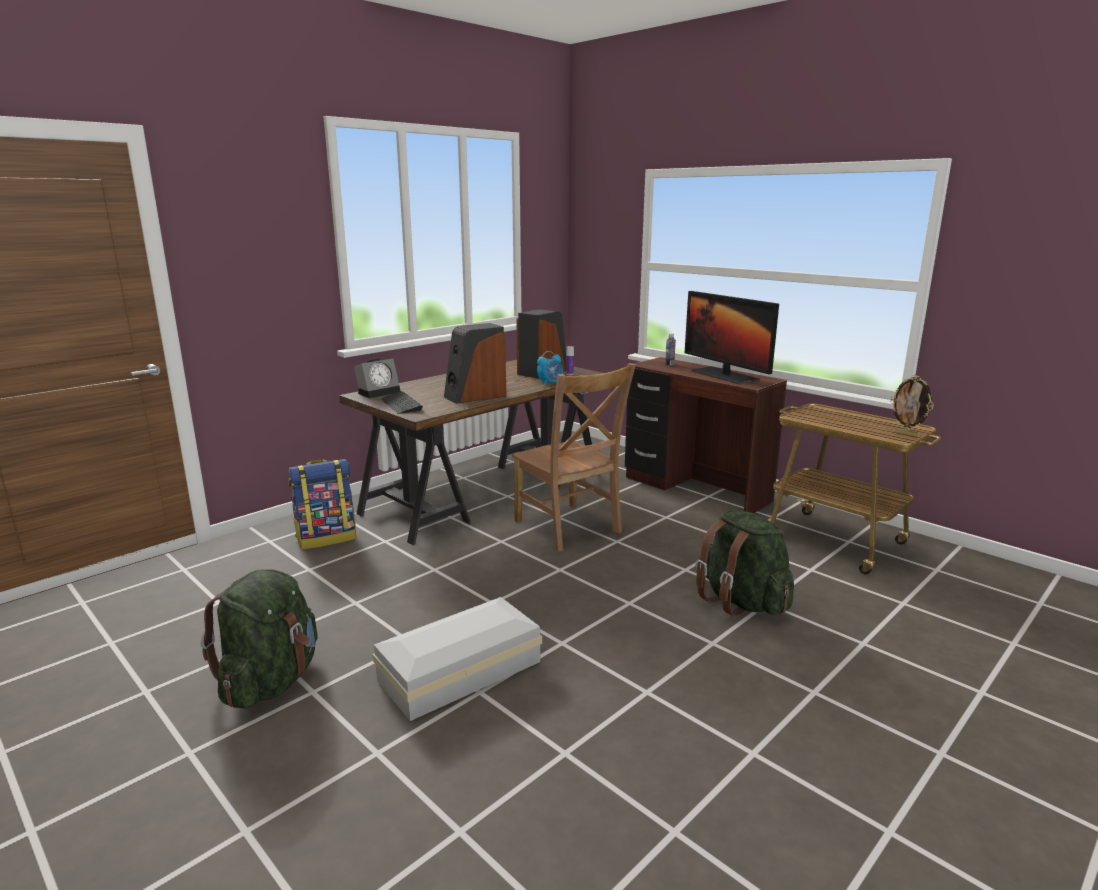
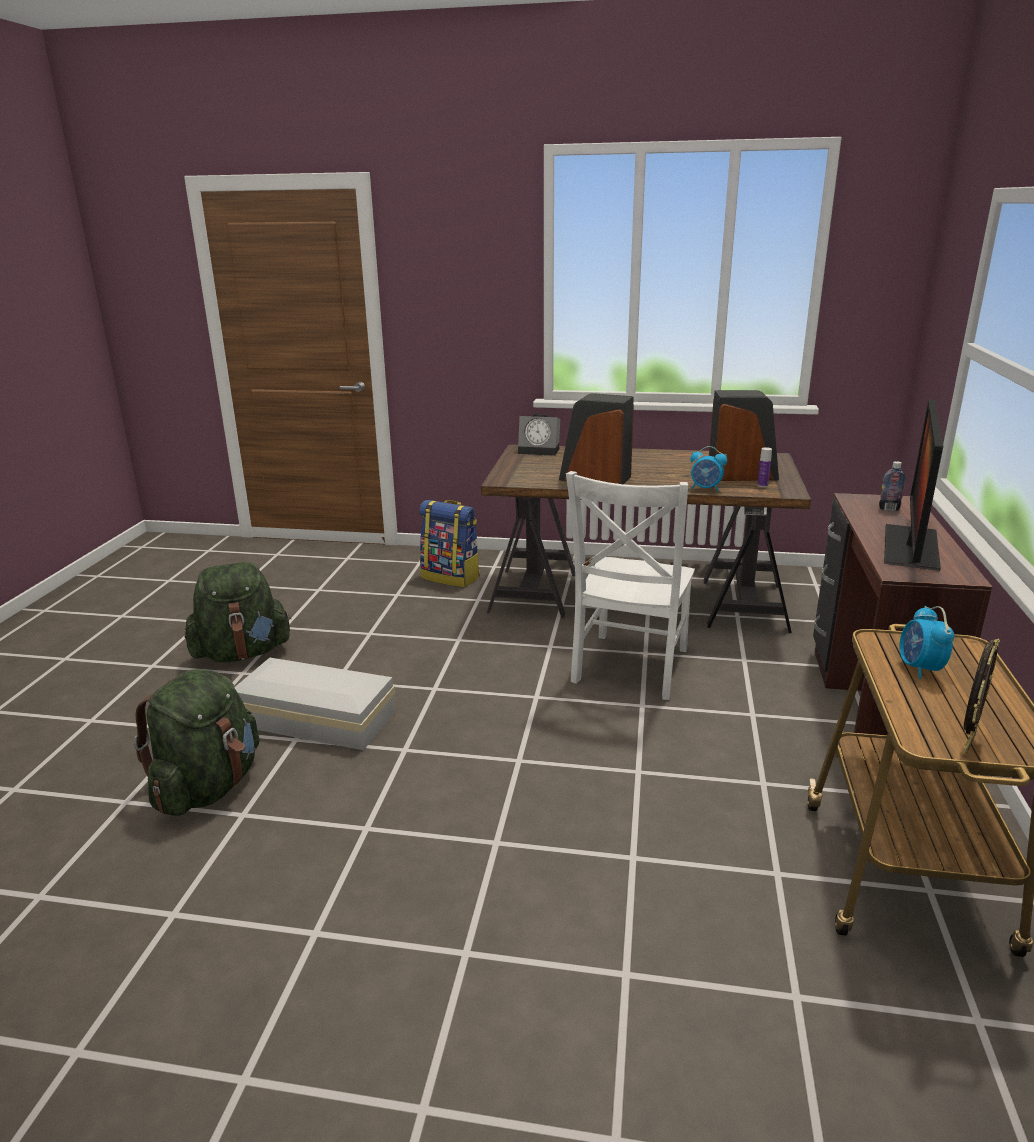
camera: 55 degrees right, 5 degrees up
(401, 404) = (520, 467): keyboard -> none
(569, 528) = (629, 668): brown chair -> white chair
(741, 602) = (611, 836): green backpack -> green backpack (208, 787)
(830, 420) = (919, 668): none -> alarm clock
(906, 434) = (967, 743): picture frame -> picture frame turned 150 degrees counterclockwise

